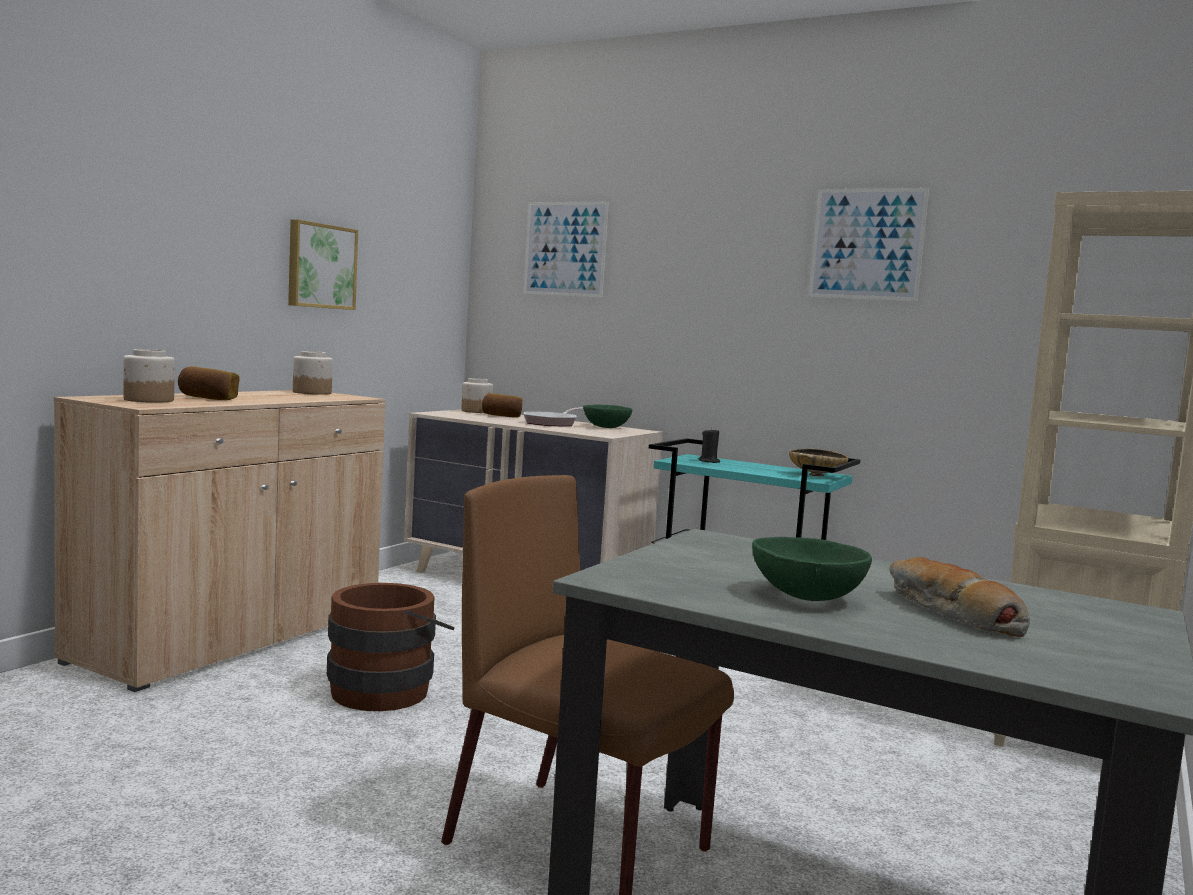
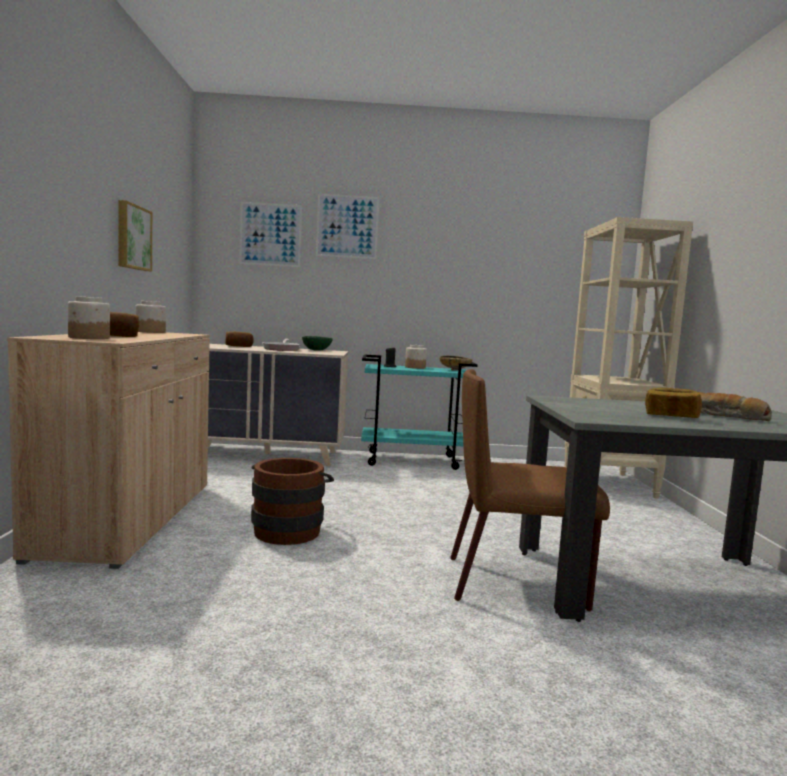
camera: 30 degrees left, 0 degrees up
(476, 411) = (213, 344): jar -> jar (415, 367)
(808, 597) = (671, 416): green bowl -> bread
(867, 244) = (467, 240): picture -> picture (347, 226)

